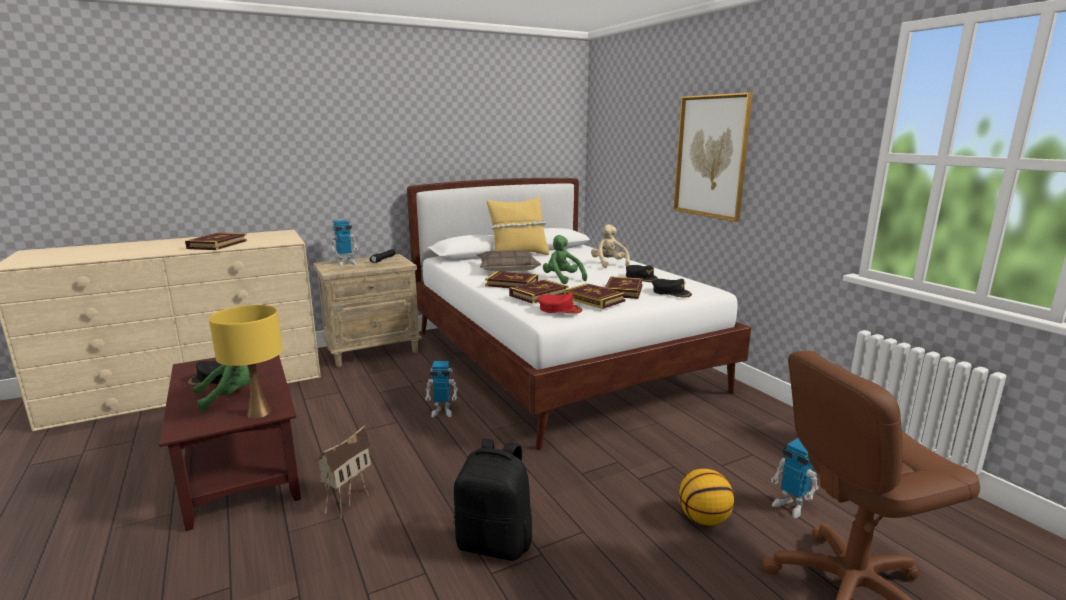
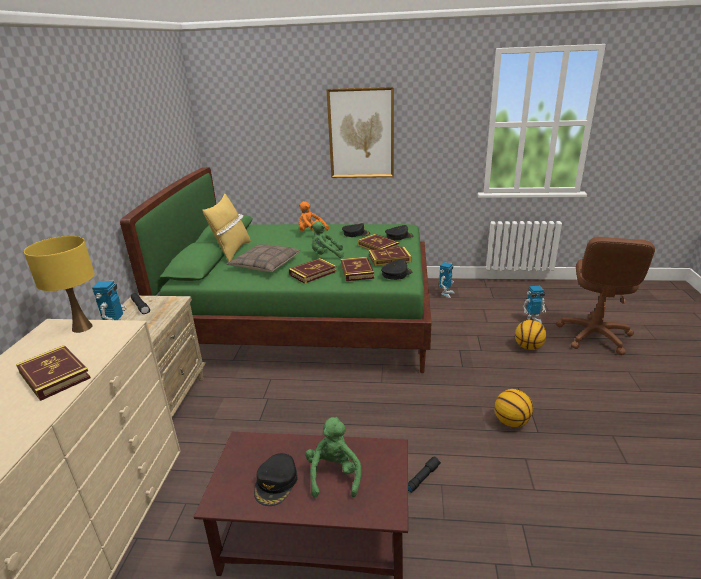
camera: 55 degrees left, 10 degrees up
(259, 412) = (388, 459): yellow table lamp -> yellow table lamp (82, 327)
(347, 500) = (422, 477): toy house -> black flashlight
(442, 412) = (332, 396): toy robot -> toy robot (446, 294)
(495, 543) = (511, 421): black backpack -> basketball
(559, 309) = (396, 273): red cap -> black cap
(559, 359) = (307, 320): white bed -> green bed
(609, 264) = (311, 232): beige plush toy -> orange plush toy

